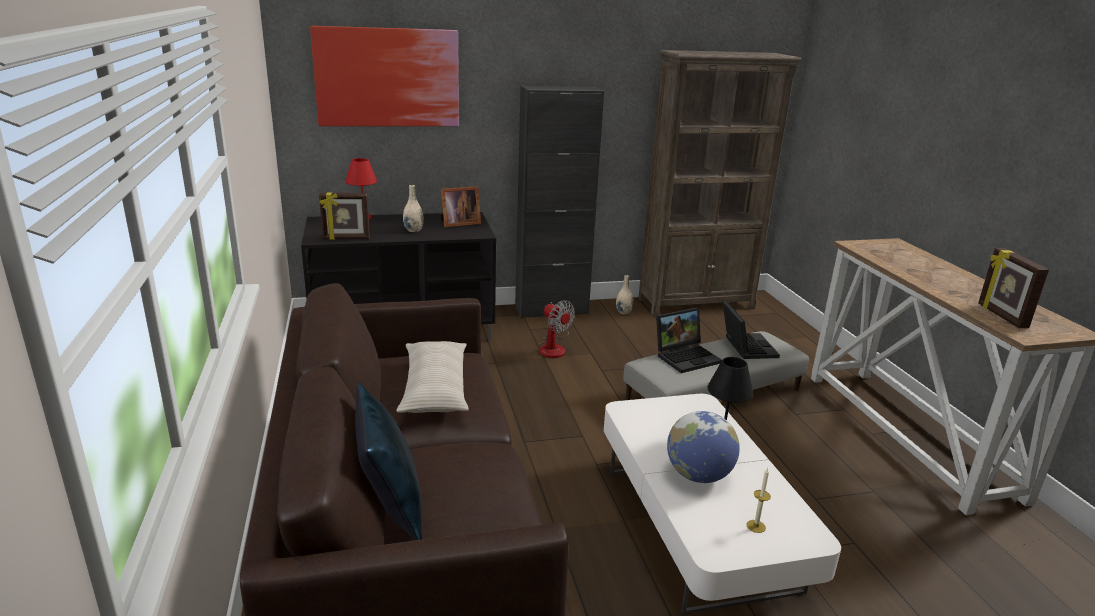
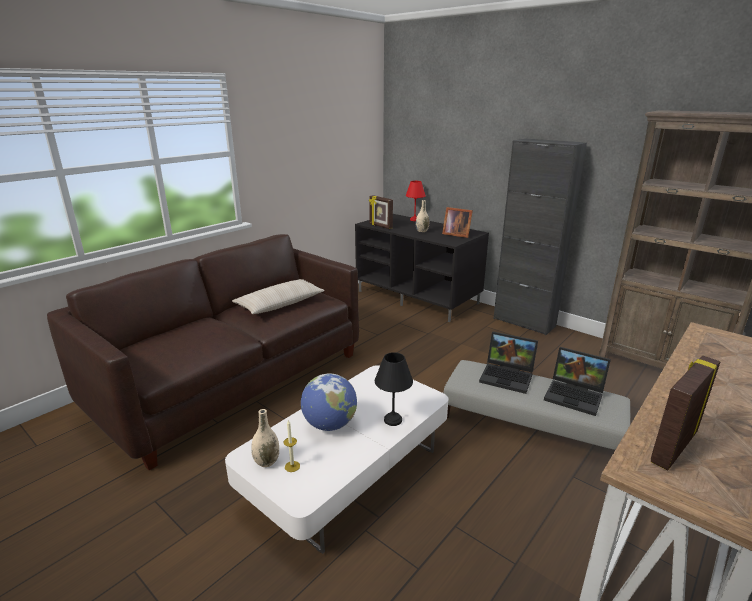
camera: 55 degrees right, 0 degrees up
(387, 77) = (441, 128): picture -> none
(390, 507) = (163, 333): blue pillow -> none
(554, 347) = (479, 341): fan -> none
(623, 312) = (576, 345): beige vase -> beige vase (267, 461)
(745, 346) = (575, 396): laptop -> laptop turned 75 degrees clockwise

